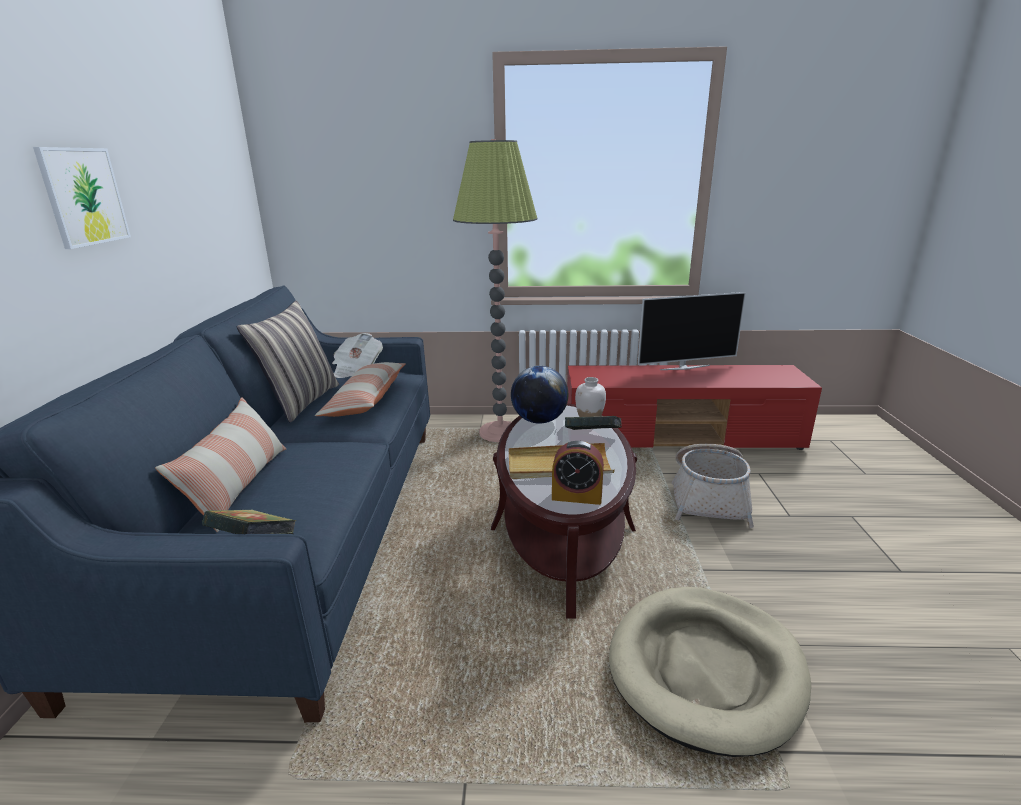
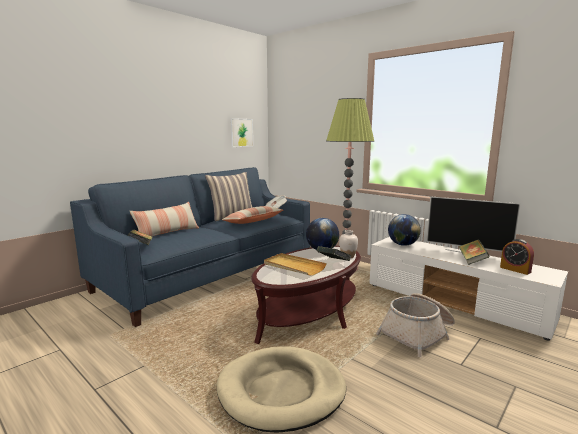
camera: 40 degrees right, 10 degrees down
(84, 196) = (166, 120): picture -> picture (241, 132)
(576, 496) = (277, 278): alarm clock -> alarm clock (515, 269)
(606, 377) = (403, 244): none -> globe
(681, 437) = (455, 302): red tv stand -> white tv stand
(708, 378) = (472, 260): none -> book

